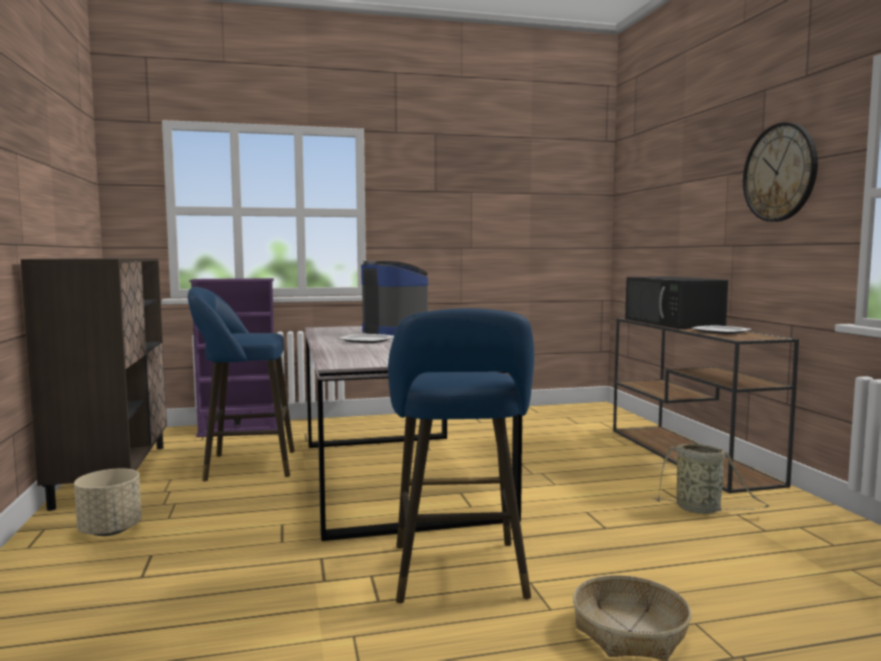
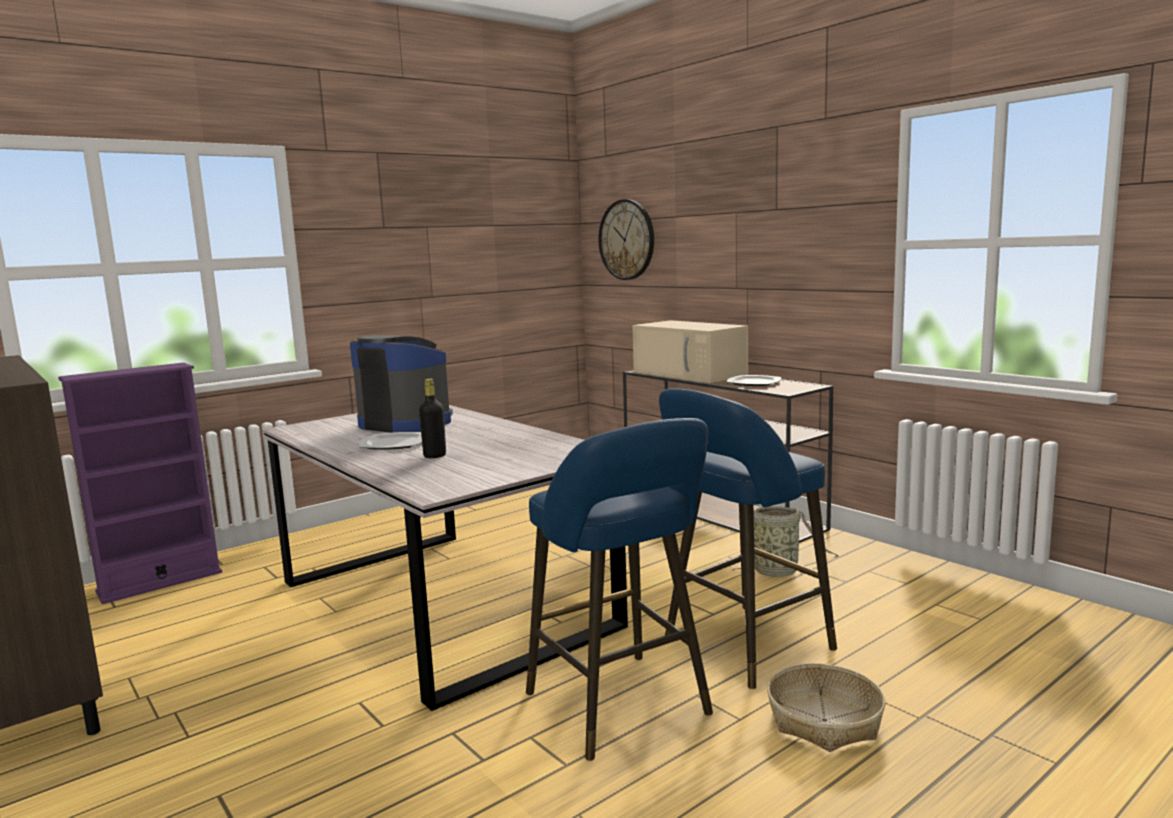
camera: 25 degrees left, 5 degrees up
(111, 530) = (116, 779): beige planter -> none
(244, 466) = (223, 633): blue stool -> blue stool (741, 647)
(380, 348) = (435, 456): none -> black bottle
(673, 323) = (690, 373): black microwave -> beige microwave
(780, 173) = (800, 216): wall clock -> wall clock (627, 240)

